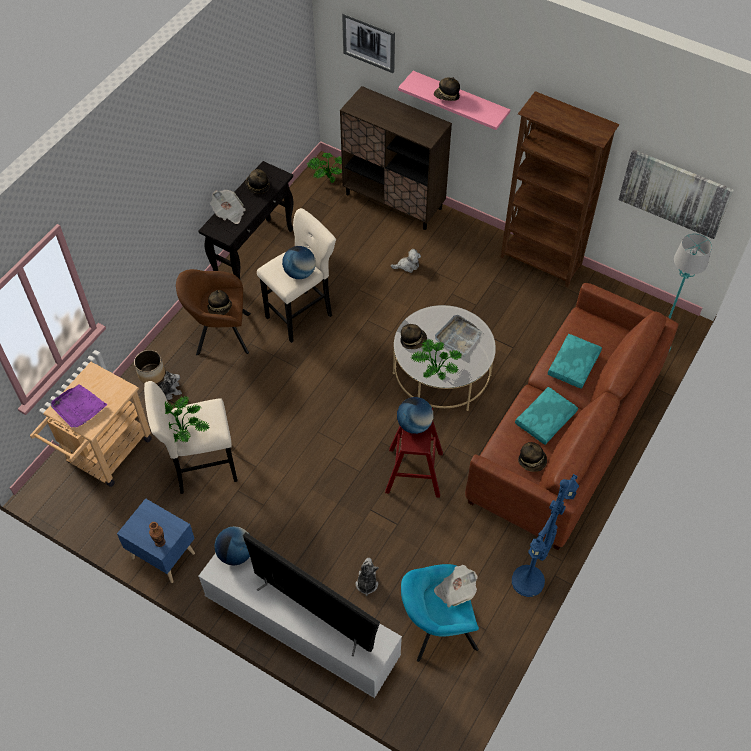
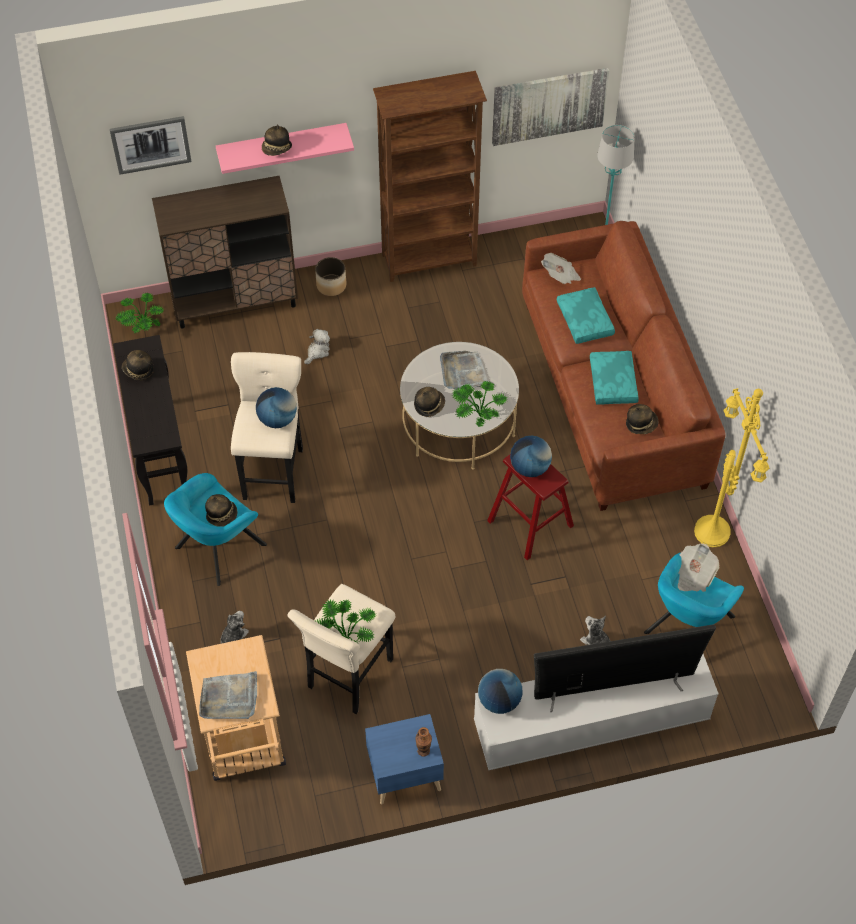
camera: 45 degrees left, 0 degrees up
(78, 407) = (229, 698): purple tray -> grey tray
(152, 374) = (197, 637): planter -> planter (331, 285)
(219, 333) = (217, 549): brown armchair -> turquoise armchair
(229, 213) = (142, 416): newspaper -> newspaper (560, 276)
(529, 583) = (714, 532): blue floor lamp -> yellow floor lamp

